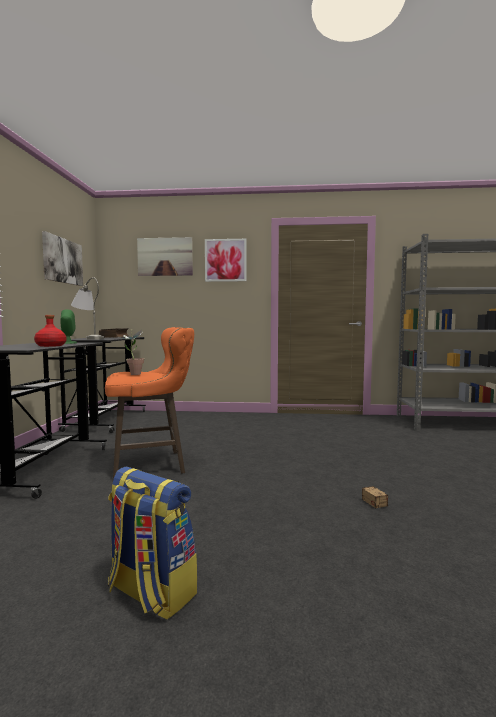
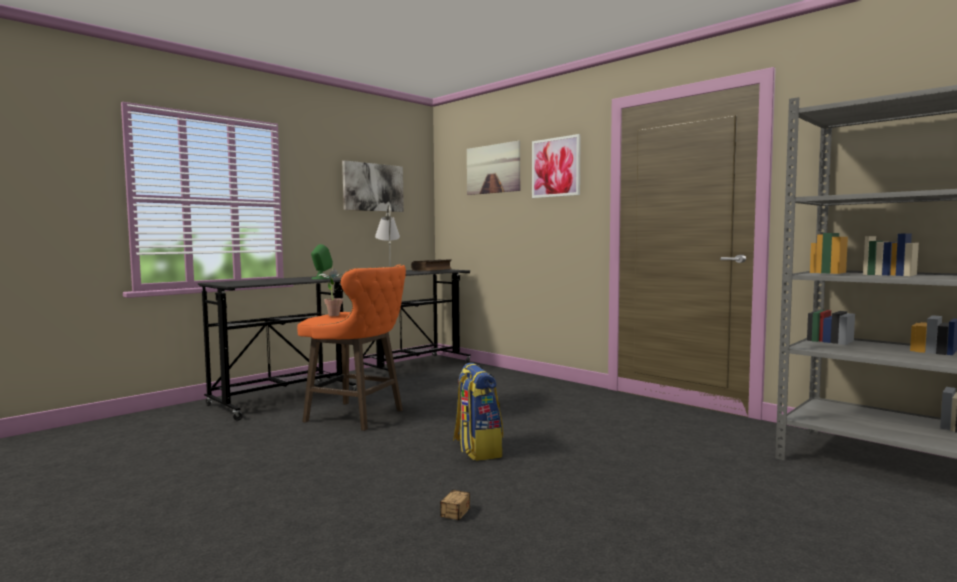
camera: 40 degrees right, 0 degrees up
(51, 346) = (279, 282): red bottle -> none
(150, 593) = (163, 501): backpack -> backpack (477, 450)

